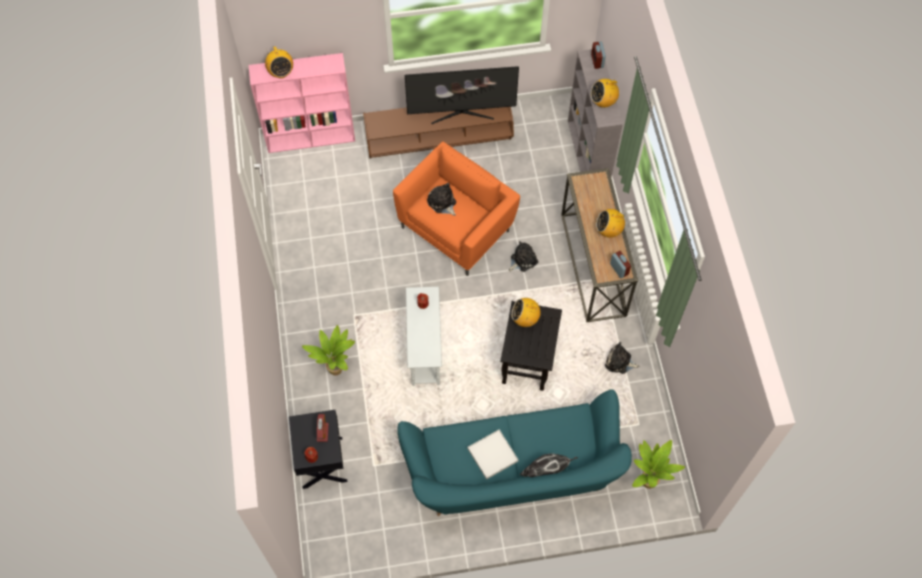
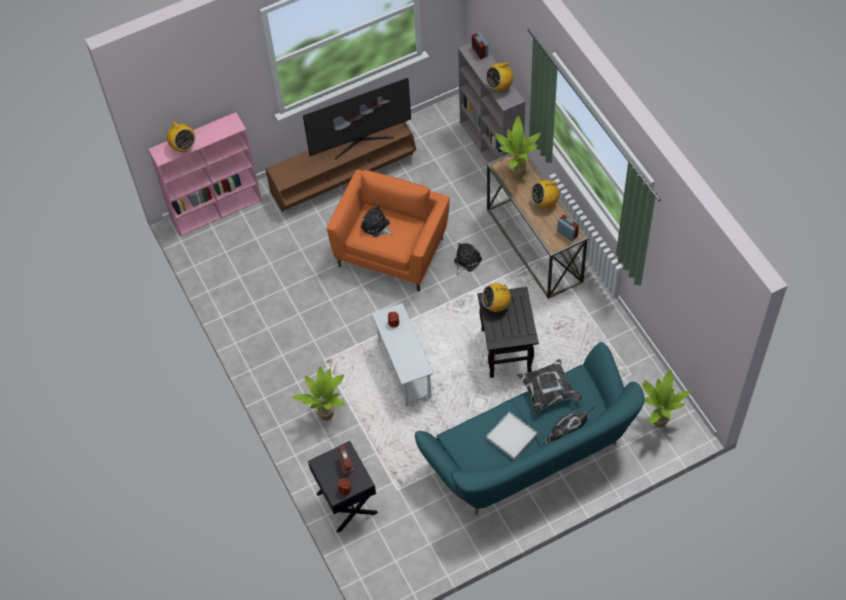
camera: 15 degrees left, 5 degrees down
(545, 421) = (548, 392): none -> pillow
(591, 193) = (515, 174): none -> potted plant
(619, 362) = (592, 325): plush toy -> none

